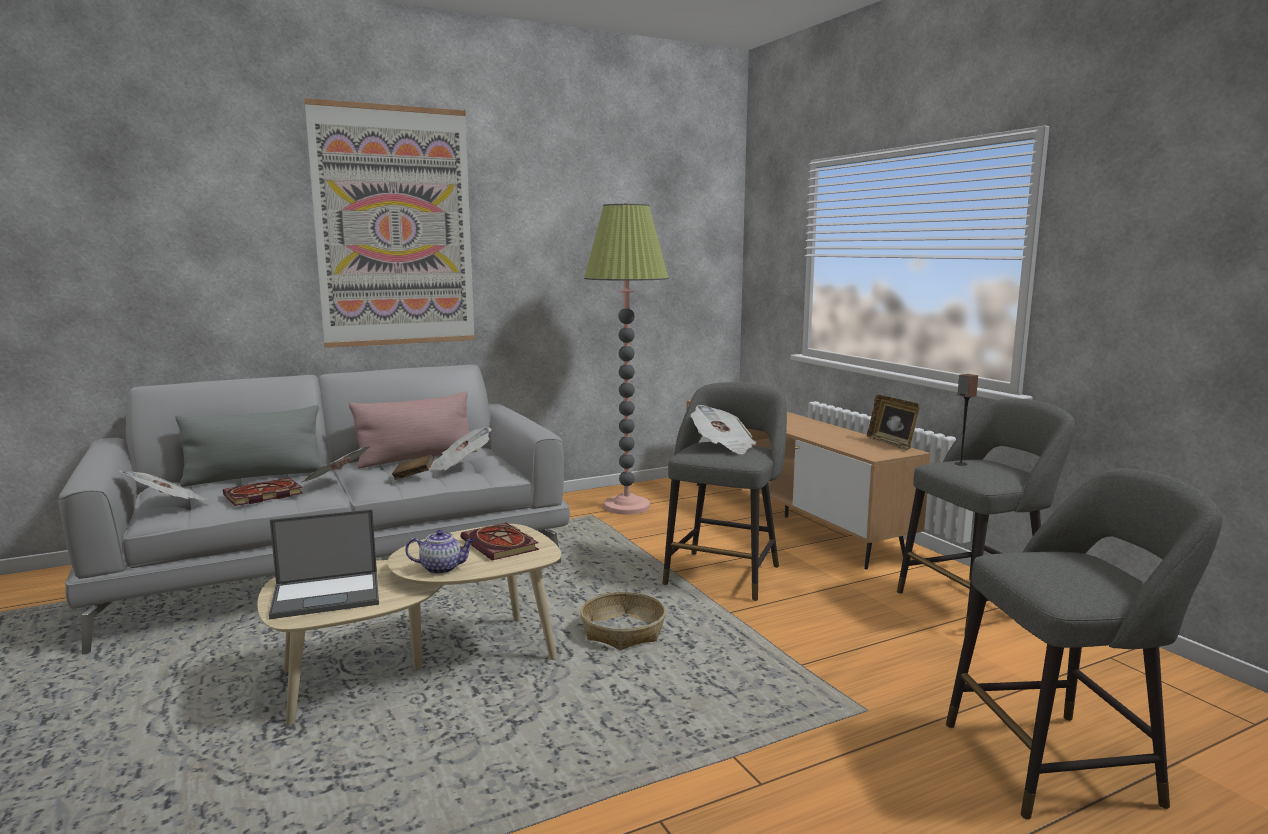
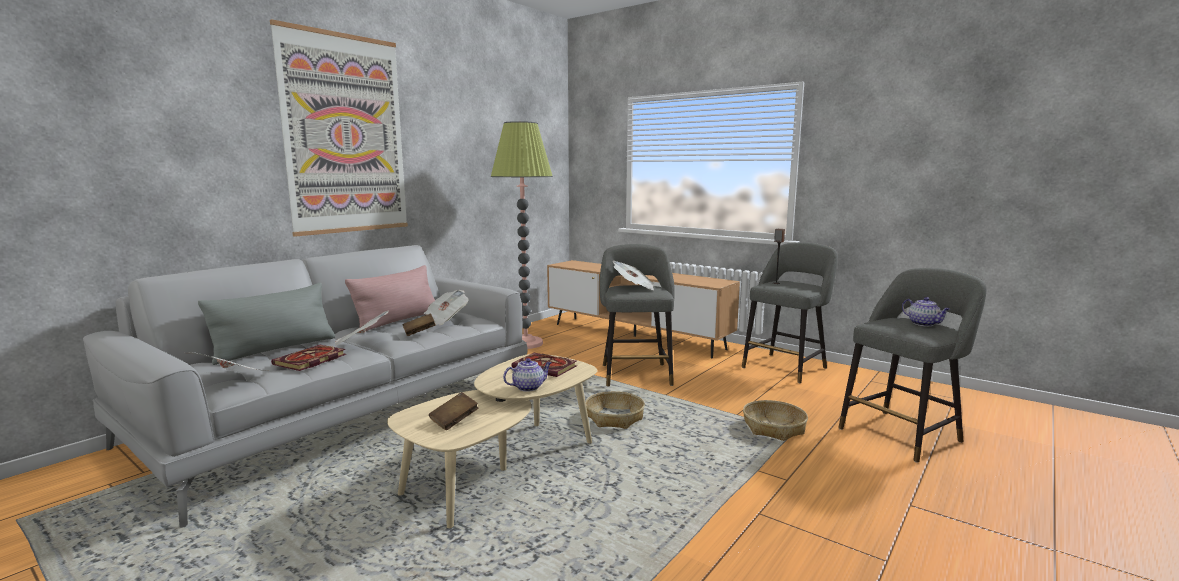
camera: 25 degrees left, 0 degrees up
(328, 595) = (454, 421): laptop -> brown book
(835, 698) = (773, 428): none -> basket
(891, 443) = (712, 278): picture frame -> none
(1099, 573) = (924, 324): none -> teapot

